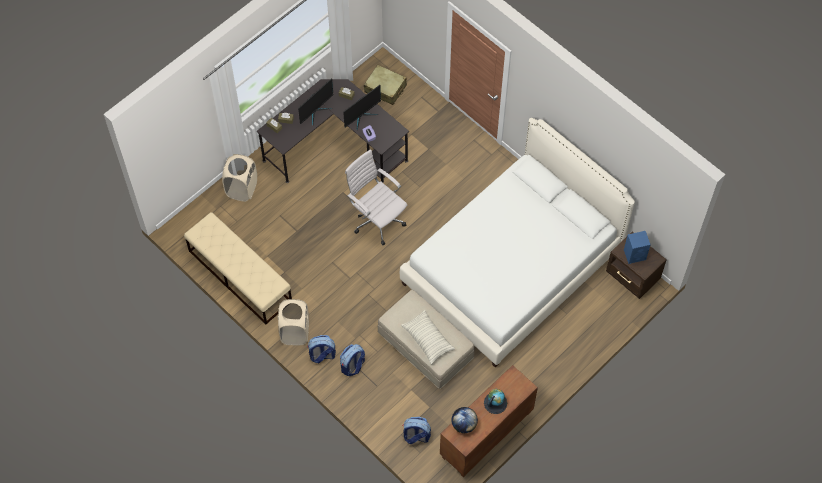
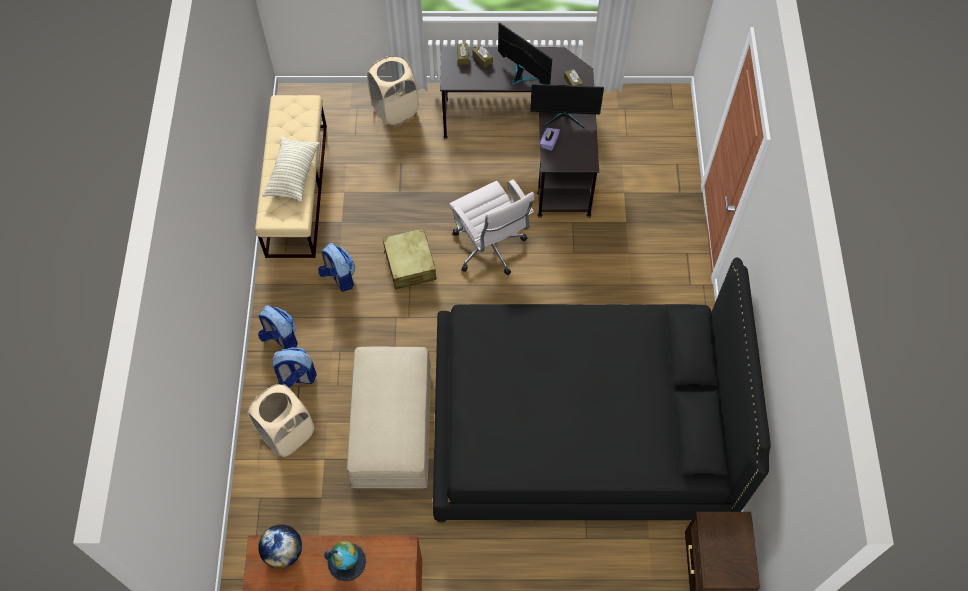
camera: 45 degrees right, 0 degrees up
(295, 332) = (283, 290): beige laundry basket -> beige laundry basket (287, 433)
(316, 112) = (522, 75): monitor -> monitor turned 135 degrees counterclockwise
(377, 220) = (490, 249): white office chair -> white office chair turned 150 degrees clockwise
(385, 89) = (647, 126): beige suitcase -> beige suitcase (410, 264)
(416, 436) = (272, 515): backpack -> backpack (339, 277)
(427, 340) = (378, 418): pillow -> pillow (293, 175)
(512, 267) = (580, 427): white bed -> black bed
(635, 254) = (724, 544): blue speaker -> none

